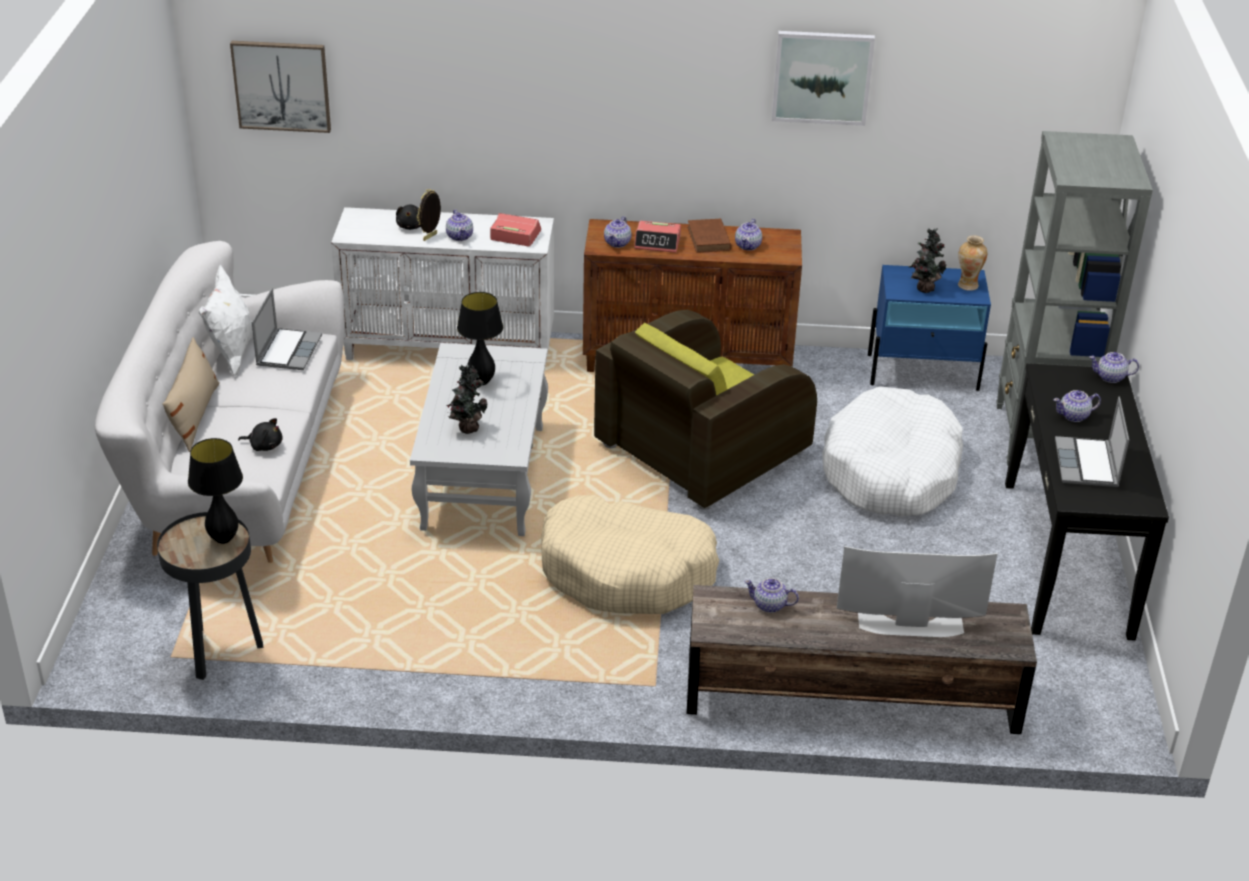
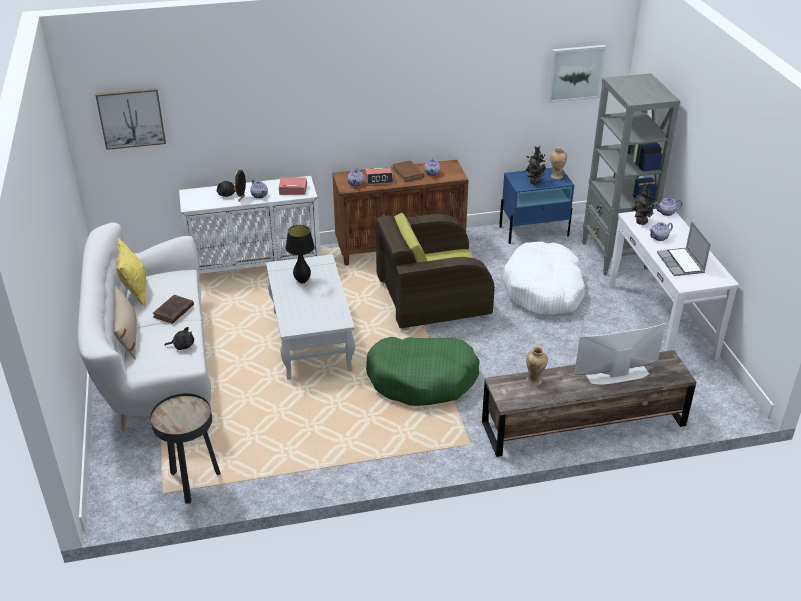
camera: 15 degrees left, 0 degrees up
(224, 539) = (193, 410): black table lamp -> none
(232, 354) = (135, 293): white pillow -> yellow pillow
(273, 393) = (173, 312): none -> brown book
(288, 350) = (171, 284): laptop -> none
(467, 428) = (307, 310): potted plant -> potted plant (640, 222)
(627, 572) = (422, 379): beige dog bed -> green dog bed
(700, 449) = (431, 298): brown armchair -> brown armchair turned 45 degrees clockwise
(770, 605) = (534, 381): teapot -> vase
(822, 77) = (464, 65): picture -> picture (575, 73)
(1067, 558) = (661, 320): black console table -> white console table

